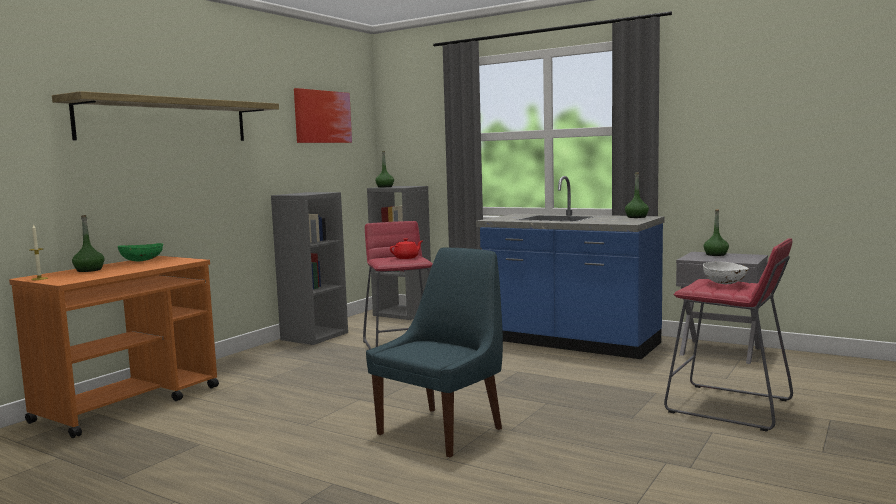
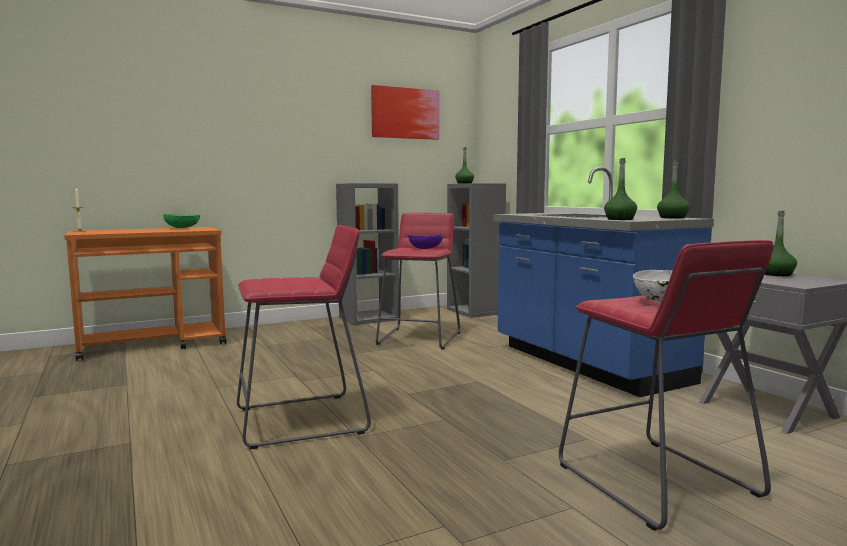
camera: 30 degrees right, 0 degrees up
(89, 270) = (127, 230): green bottle -> green bottle (619, 219)
(166, 121) = (227, 111): shelf -> none
(407, 258) = (425, 249): red teapot -> purple bowl
(443, 430) = (301, 420): blue chair -> red stool

